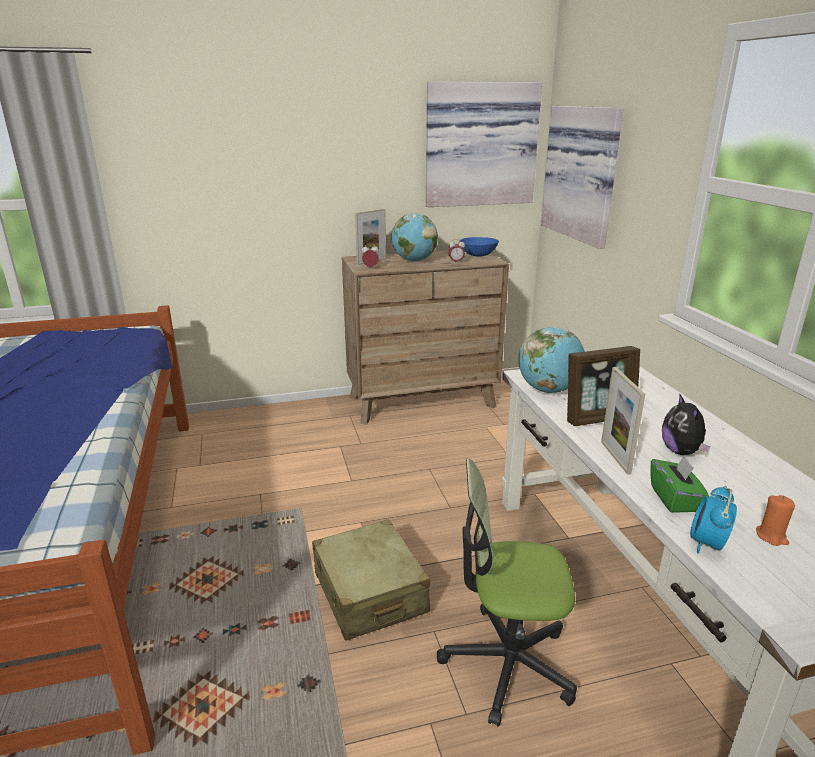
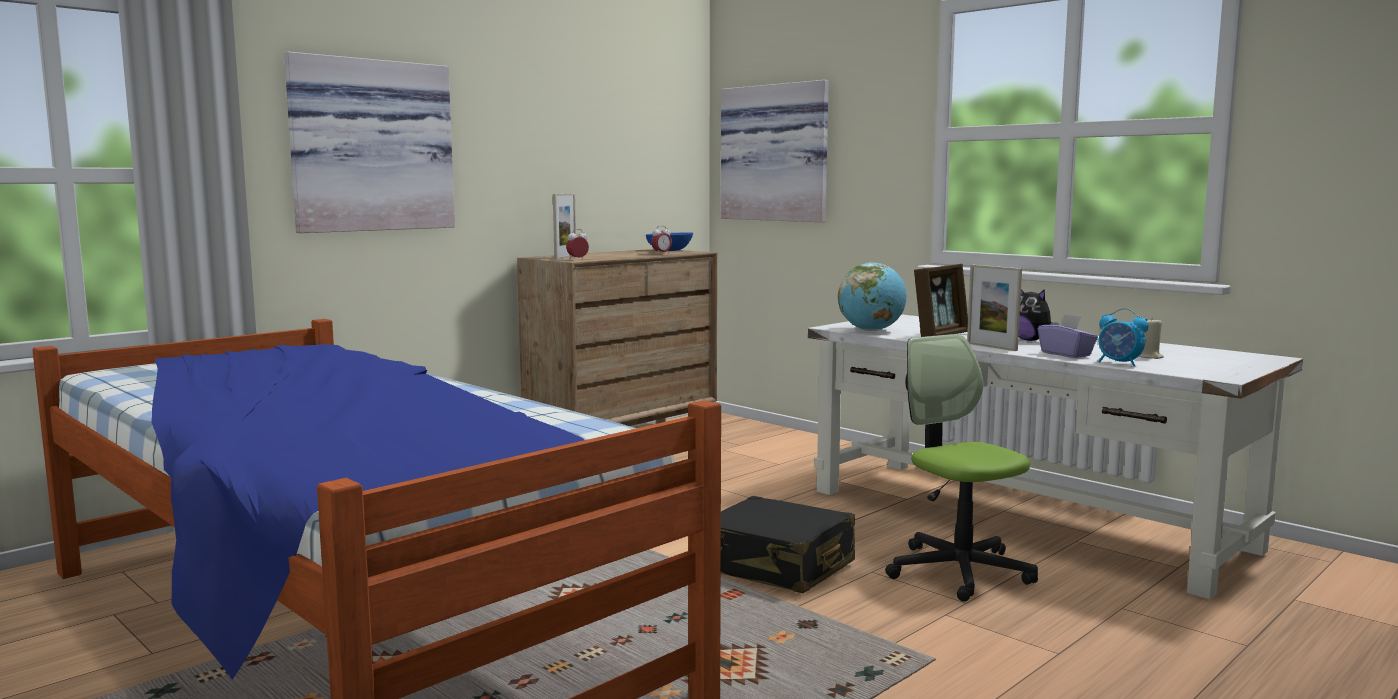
camera: 30 degrees left, 15 degrees down
(369, 593) = (777, 566): beige suitcase -> black suitcase
(414, 260) = (612, 255): globe -> none
(480, 145) = (651, 129): picture -> picture (370, 146)
(507, 663) = (959, 571): office chair -> office chair turned 90 degrees clockwise
(674, 499) = (1066, 354): green tissue box -> purple tissue box
(707, 544) = (1119, 363): alarm clock -> alarm clock turned 45 degrees counterclockwise
(771, 537) = (1149, 357): orange candle -> beige candle

